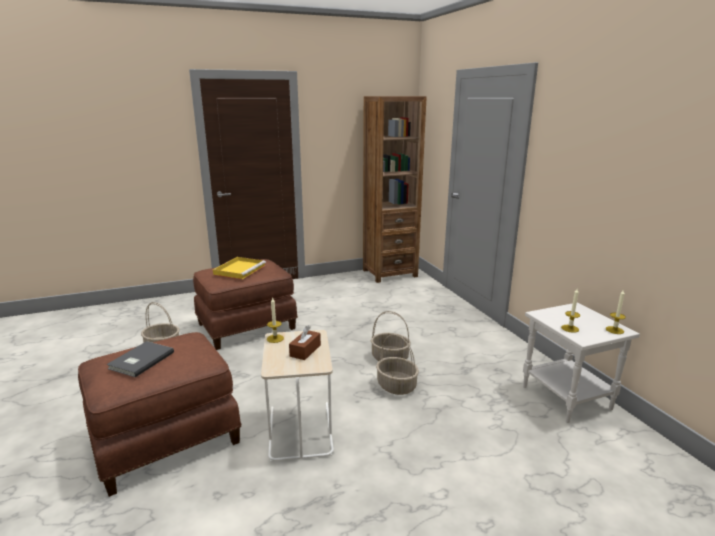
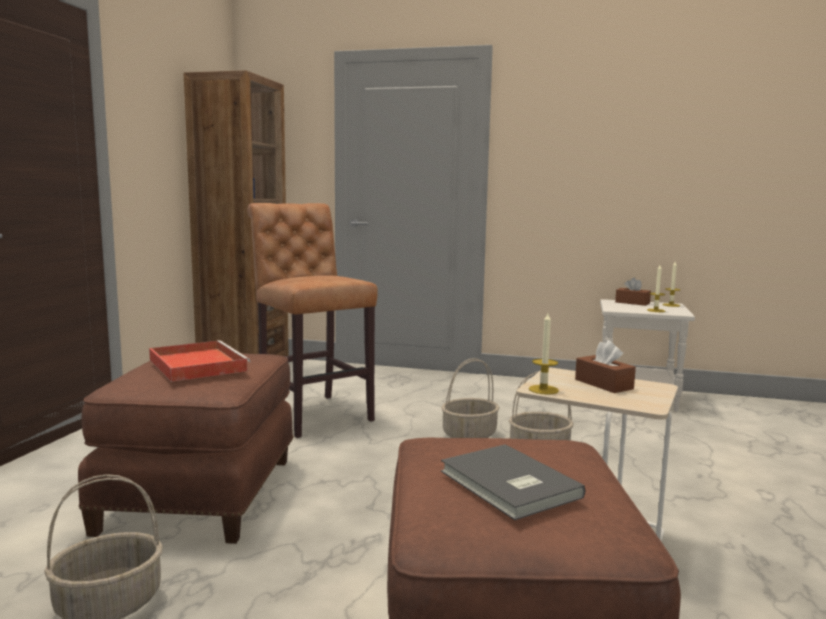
camera: 55 degrees left, 10 degrees down
(240, 269) = (196, 365): yellow tray -> red tray
(356, 311) = (312, 414): none -> brown stool
(586, 315) = (632, 303): none -> brown tissue box

